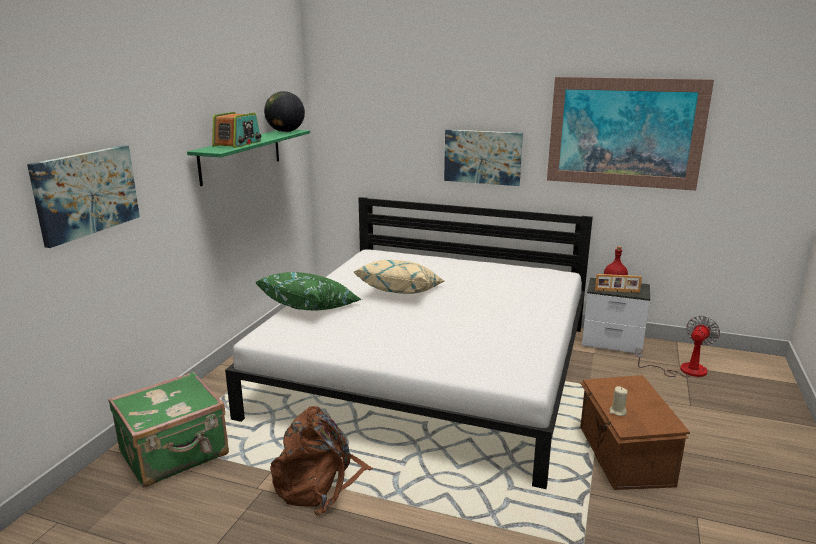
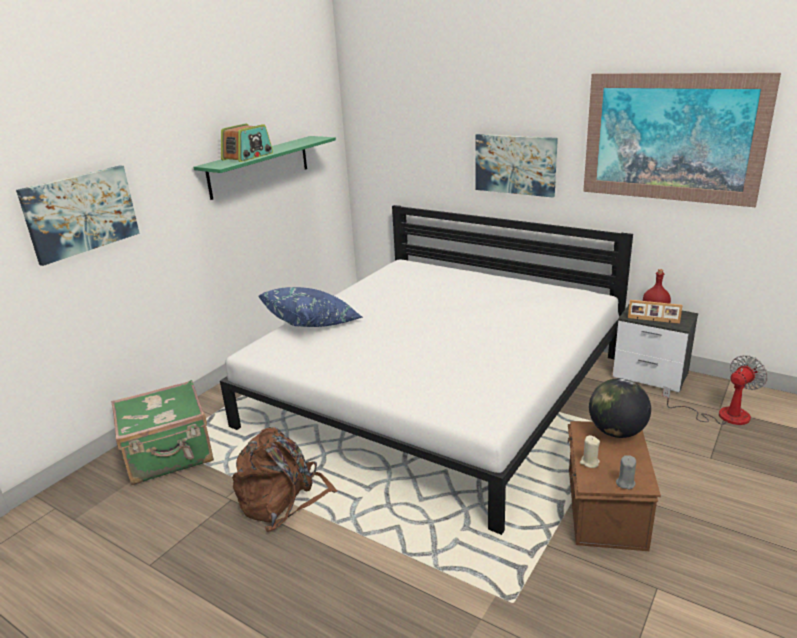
camera: 15 degrees right, 5 degrees up
(285, 132) = (309, 140): globe -> globe (616, 432)
(311, 308) = (313, 323): green pillow -> blue pillow
(401, 292) = (409, 311): beige pillow -> none
(656, 425) = (625, 483): none -> grey candle

